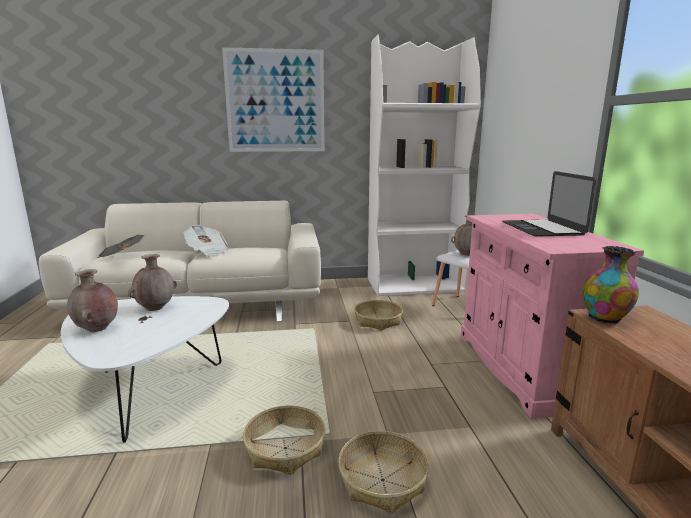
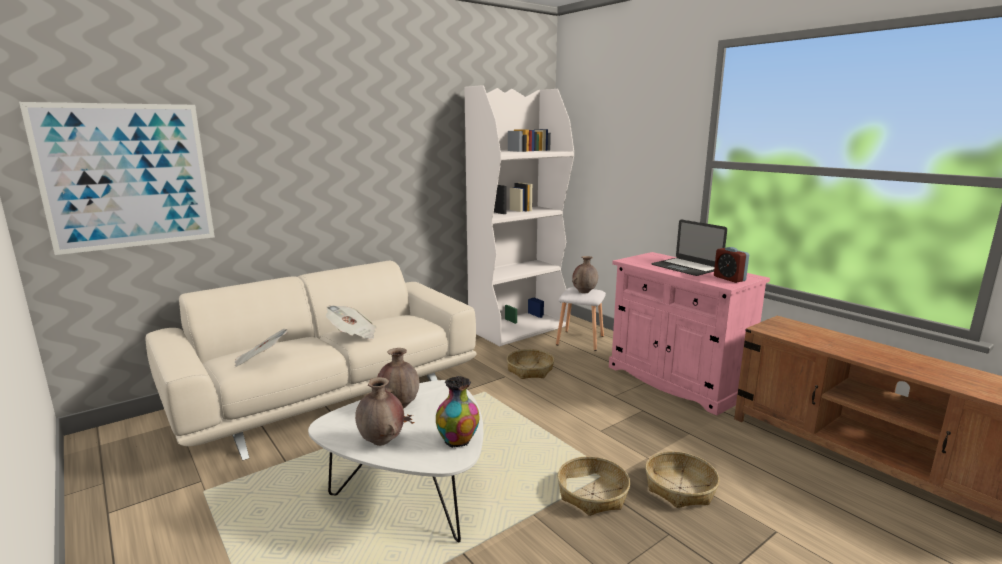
camera: 30 degrees left, 0 degrees up
(275, 101) = (372, 151): picture -> picture (127, 176)
(575, 244) = (729, 279): none -> alarm clock
(605, 319) = (772, 330): vase -> vase (458, 441)

